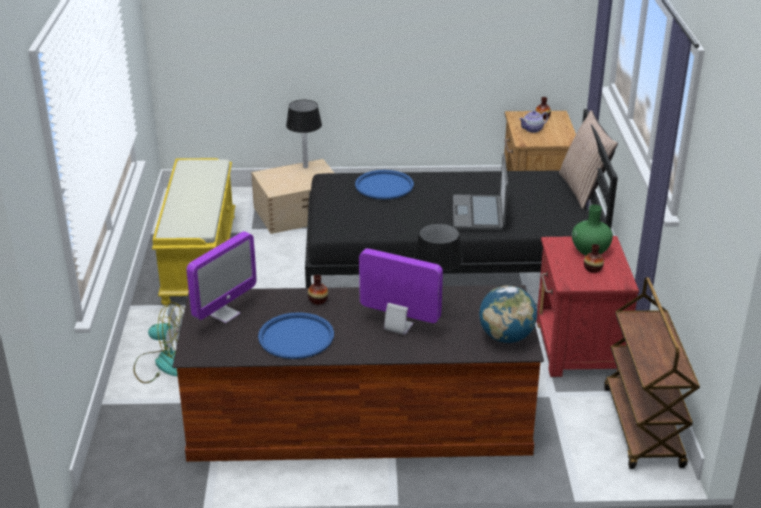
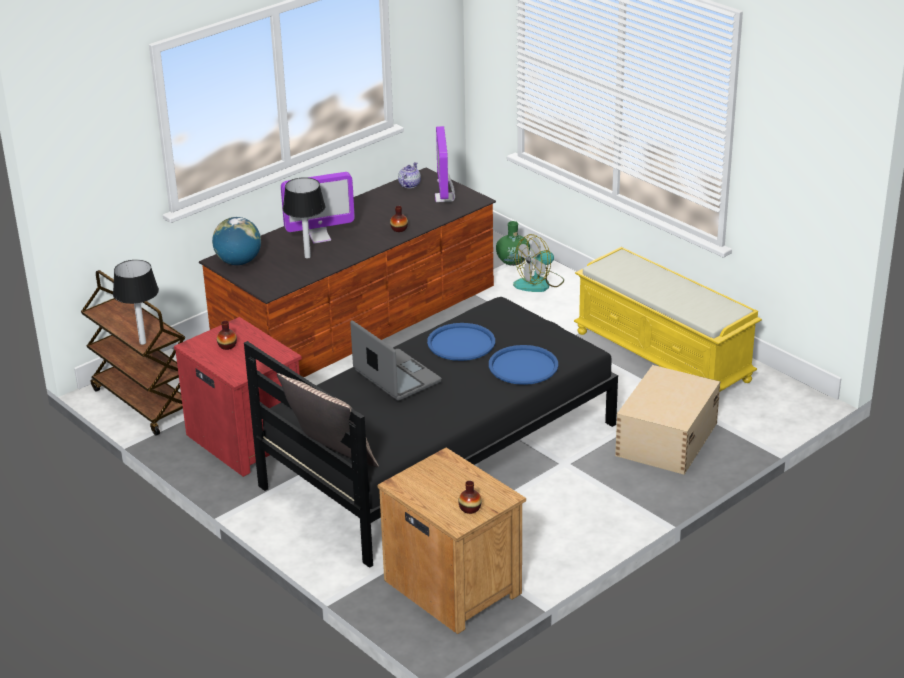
camera: 140 degrees right, 0 degrees up
(296, 337) = (378, 206): blue tray -> blue tray (461, 343)
(305, 166) = (683, 412): table lamp -> table lamp (143, 343)
(533, 129) = (457, 482): teapot -> teapot (409, 185)
(590, 251) = (244, 361): green vase -> green vase (512, 261)

